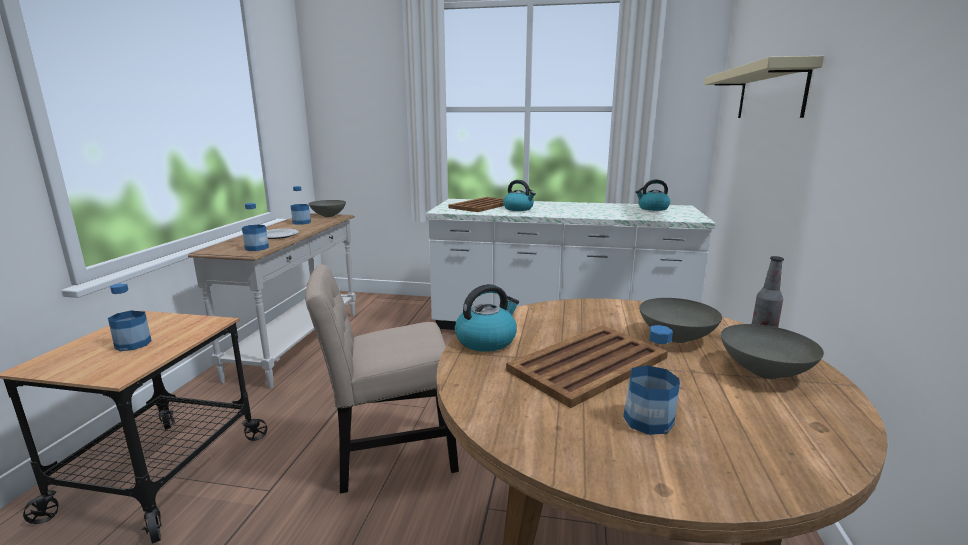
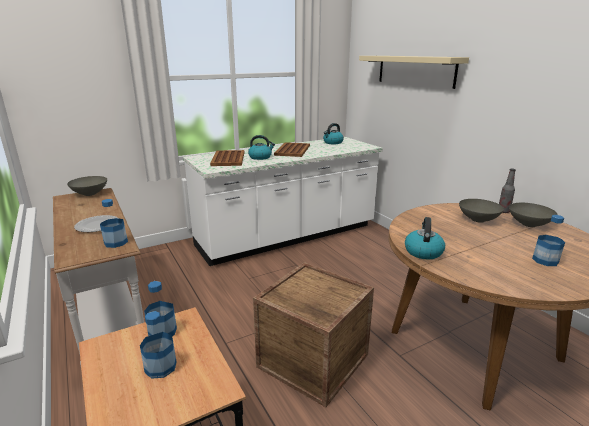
camera: 40 degrees left, 5 degrees up
(301, 222) = (82, 207): bottle -> bottle (162, 331)
(389, 456) = (313, 360): beige chair -> crate
(590, 364) = (481, 245): brown tray -> brown tray (293, 150)

